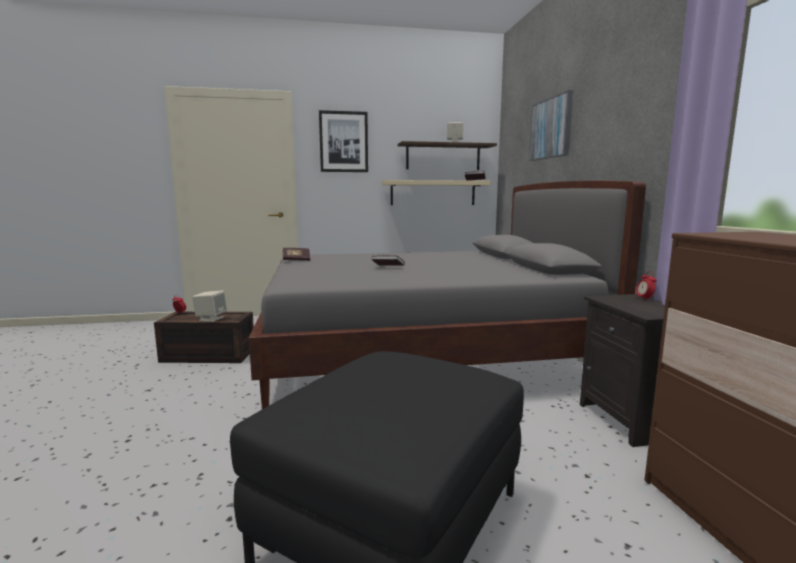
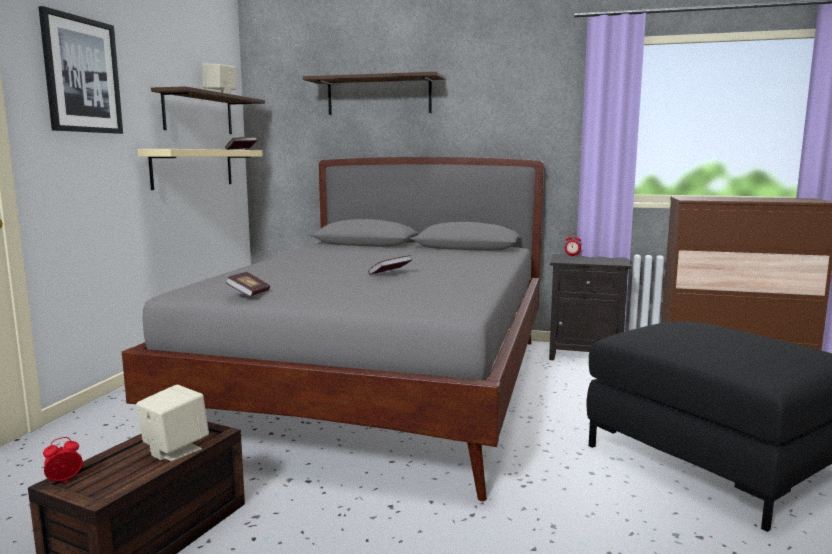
camera: 65 degrees left, 0 degrees up
(551, 128) = (379, 95): picture -> shelf

